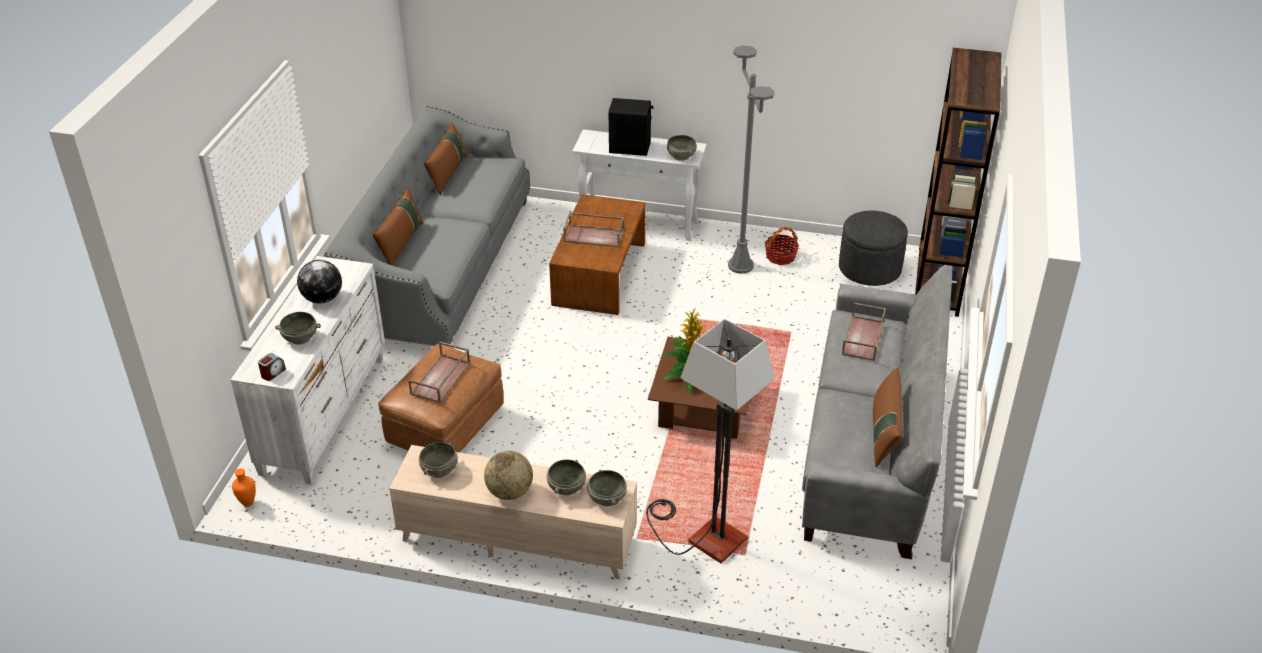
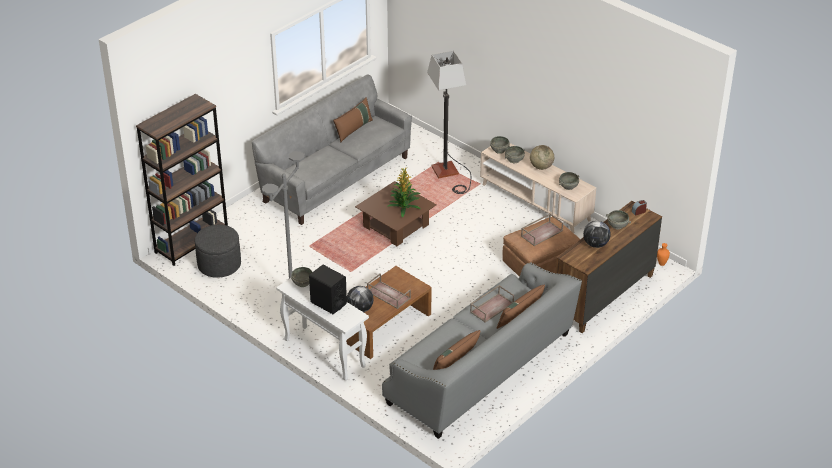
camera: 150 degrees left, 0 degrees up
(325, 414) = (603, 296): white dresser -> brown dresser
(613, 210) = (360, 309): none -> globe
(780, 257) = (261, 292): basket -> none
(863, 338) = (313, 166): brown tray -> brown tray (492, 307)

